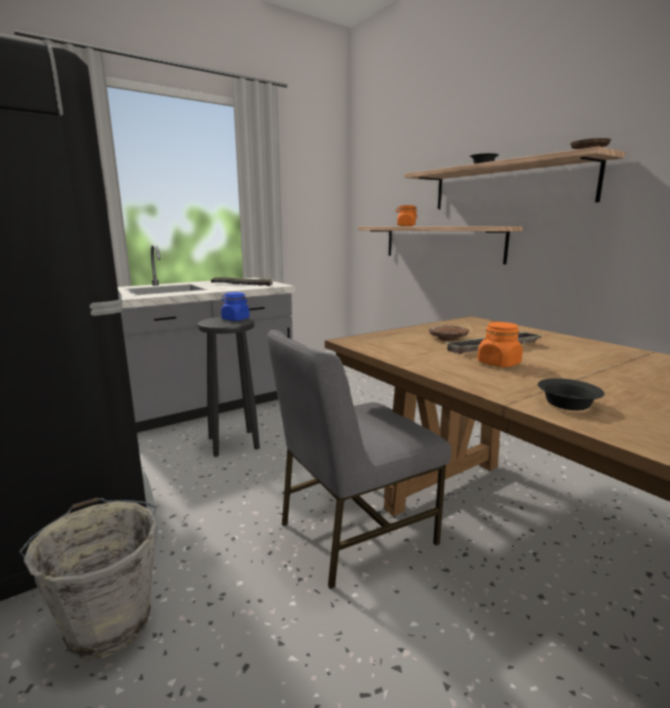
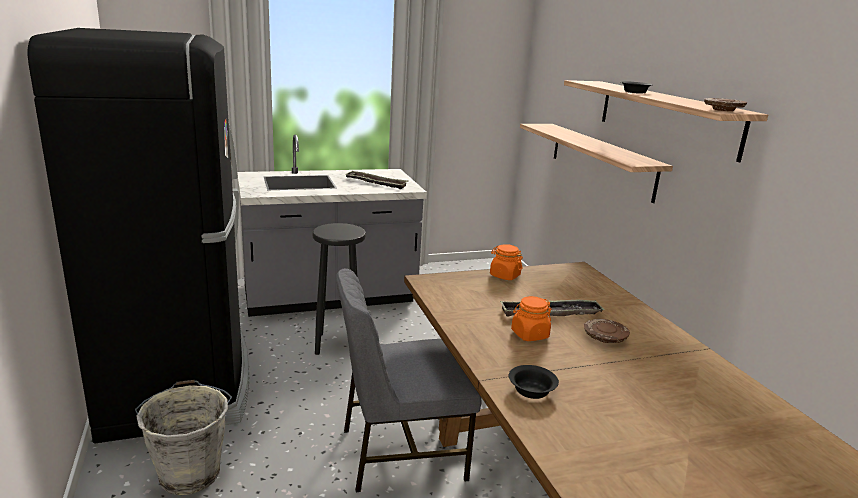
camera: 15 degrees right, 5 degrees up
(235, 319) = (349, 229): blue jar -> none
(406, 226) = (565, 134): orange jar -> orange jar (504, 275)
(447, 338) = (520, 293): brown plate -> brown plate (604, 338)

